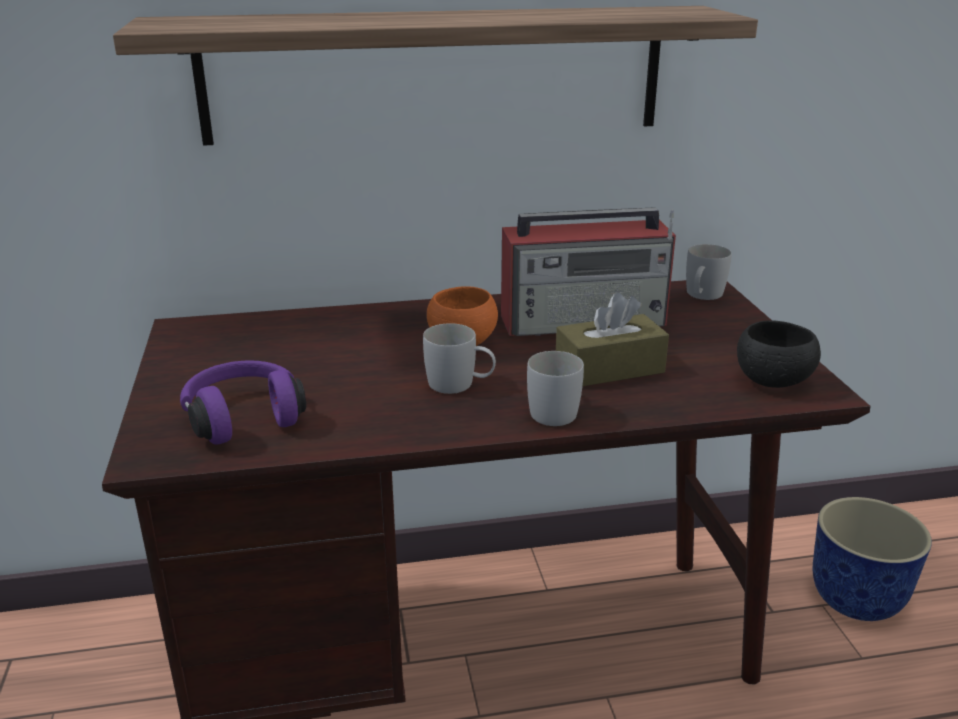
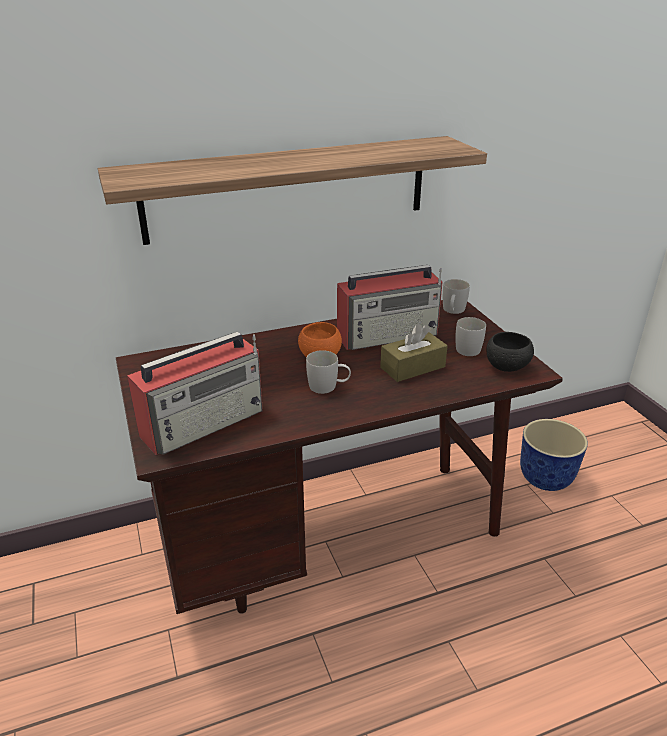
camera: 10 degrees left, 5 degrees up
(243, 417) = (205, 422): purple headphones -> radio
(552, 409) = (388, 398): white mug -> white mug (466, 347)

